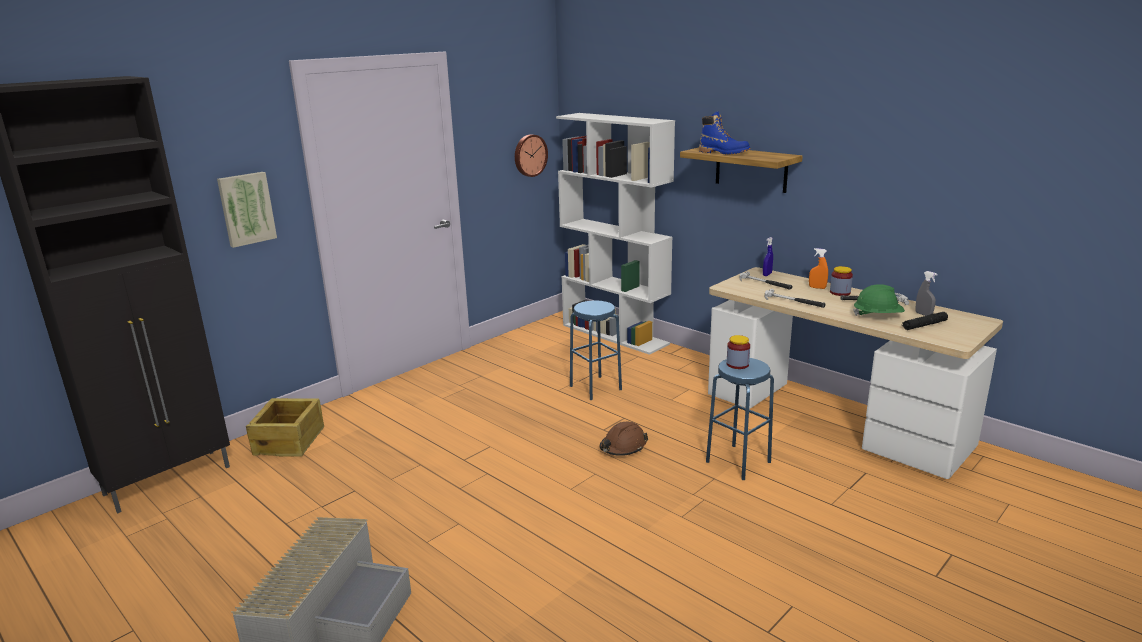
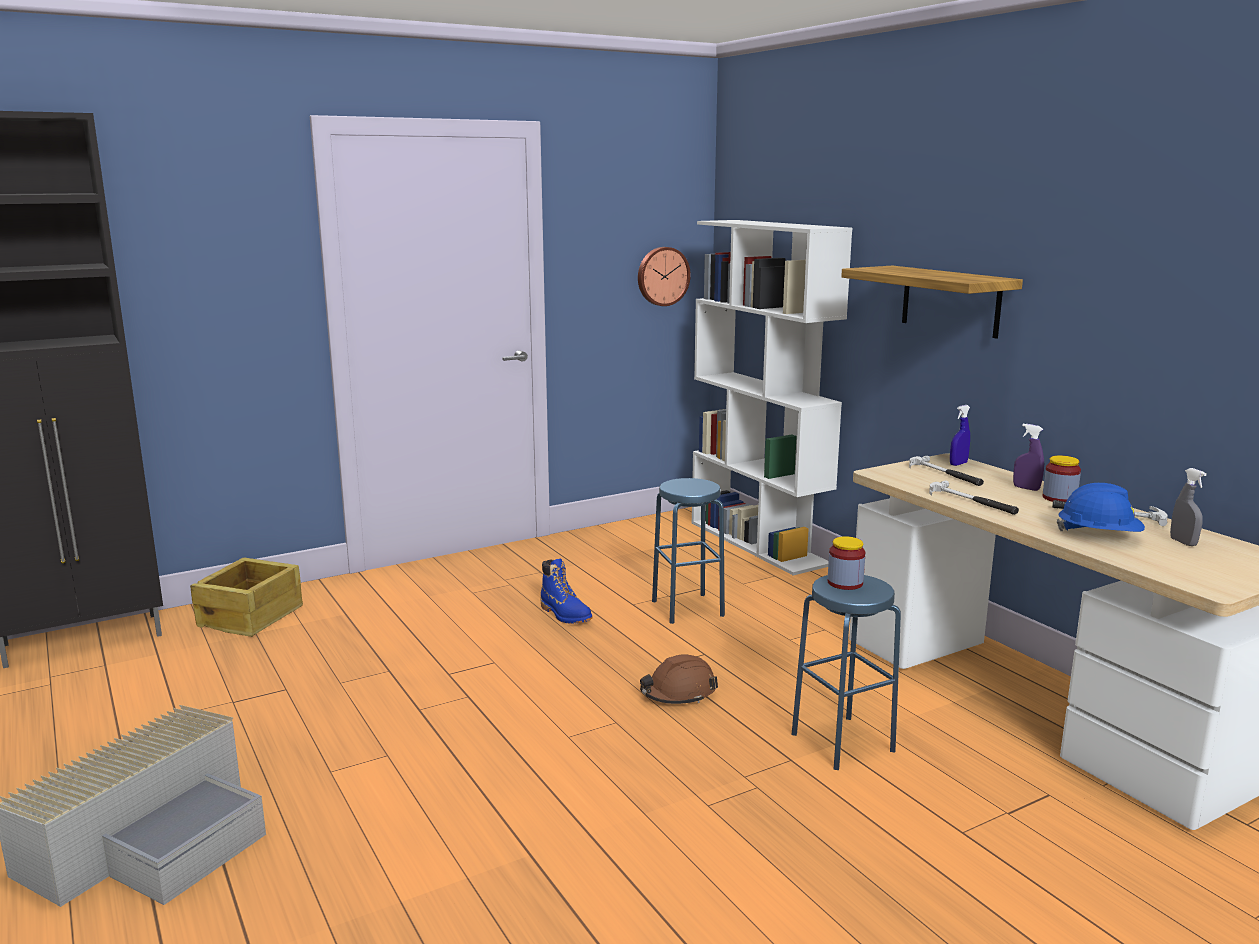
camera: 15 degrees right, 5 degrees down
(246, 208) = (233, 302): picture -> none
(723, 153) = (903, 272): blue boot -> blue boot (565, 614)
(817, 288) = (1026, 488): orange spray bottle -> purple spray bottle
(877, 316) = (1099, 535): green hard hat -> blue hard hat
(924, 325) = (1172, 557): black flashlight -> none

